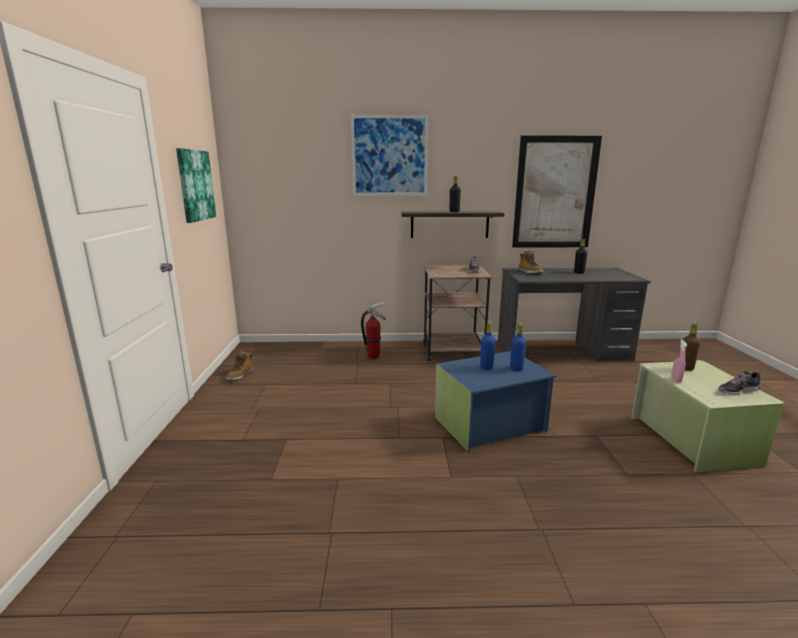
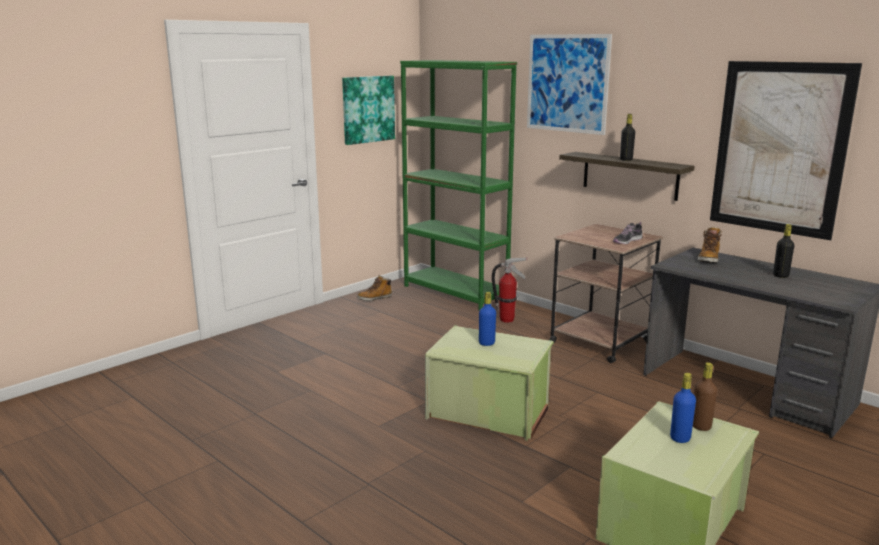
camera: 45 degrees right, 0 degrees up
(299, 349) = (455, 292): none -> green bookcase
(491, 425) = (488, 412): blue storage box -> green storage box
(516, 368) = (510, 354): blue bottle -> blue bottle (680, 438)
(676, 379) = (649, 427): pink spray bottle -> none
(737, 390) = (691, 464): shoe -> none

